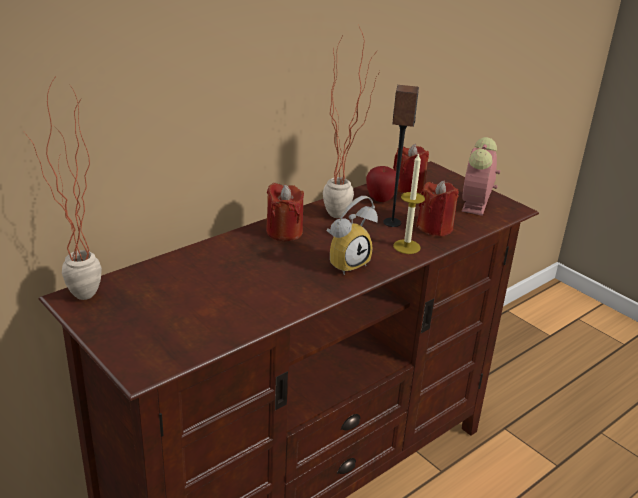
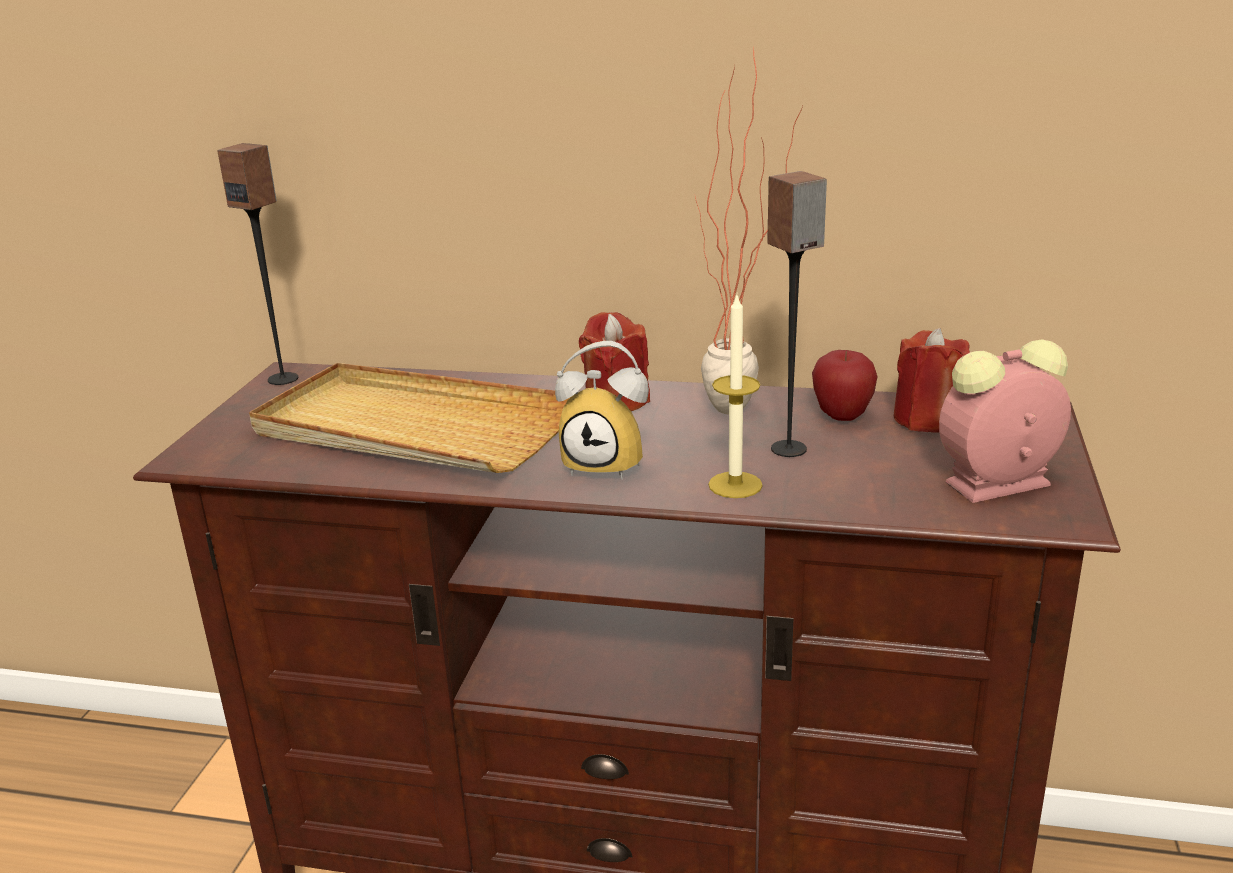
camera: 55 degrees right, 5 degrees down
(78, 302) = (283, 379): potted plant -> speaker
(224, 291) = (410, 428): none -> beige tray
(435, 228) = (841, 483): red candle -> none

